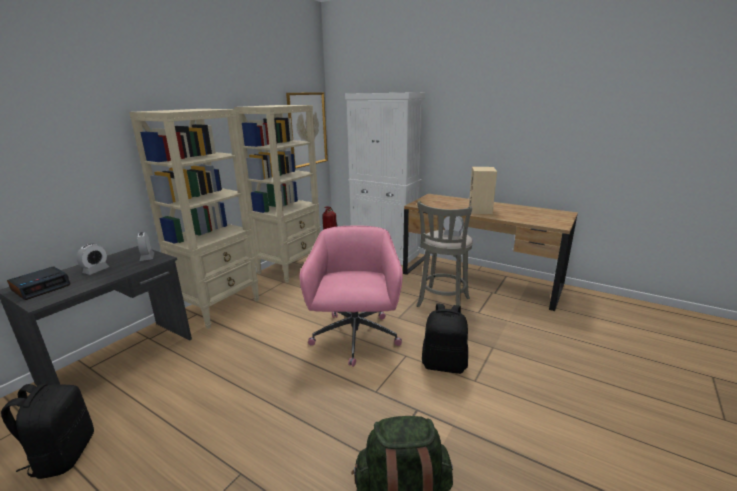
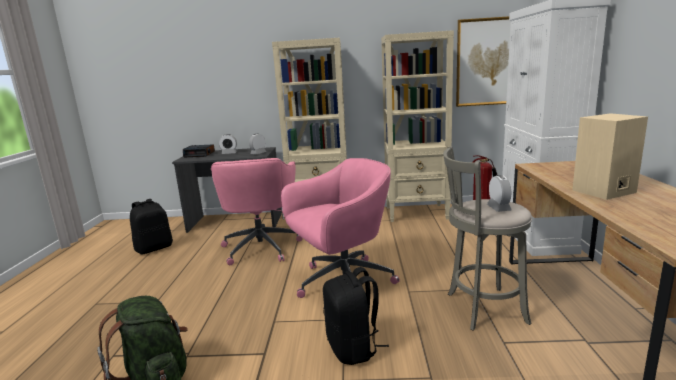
camera: 60 degrees right, 5 degrees down
(222, 359) = (261, 247): none -> pink office chair

